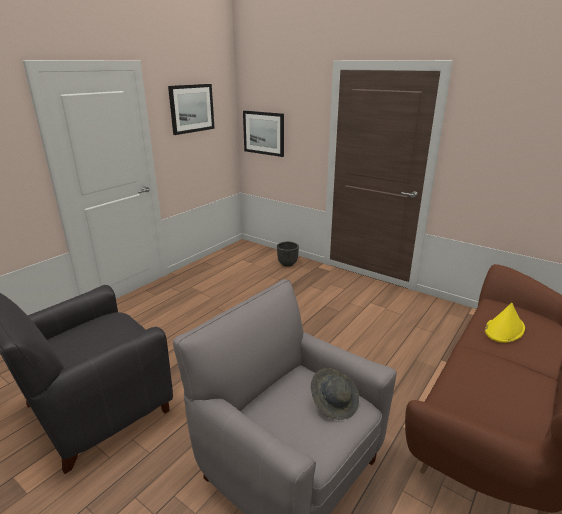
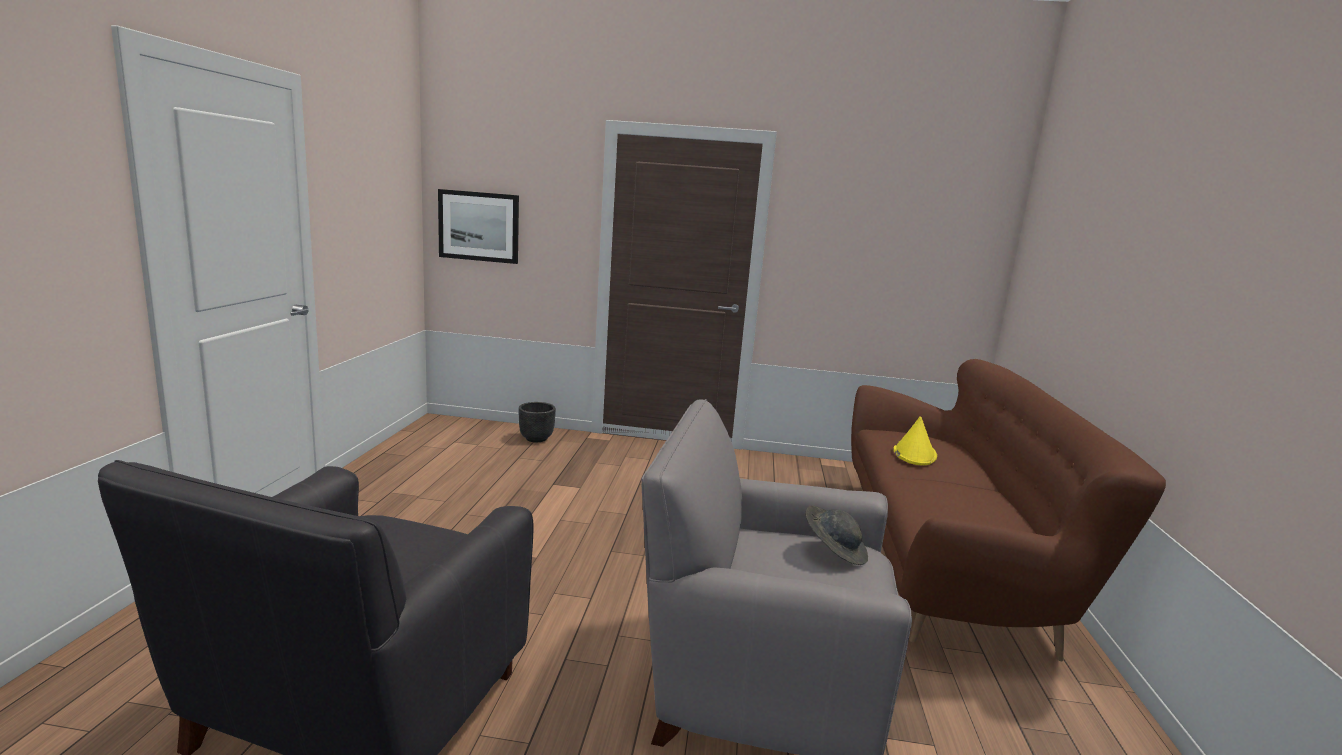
camera: 30 degrees left, 10 degrees down
(191, 108) = (366, 174): picture -> none

